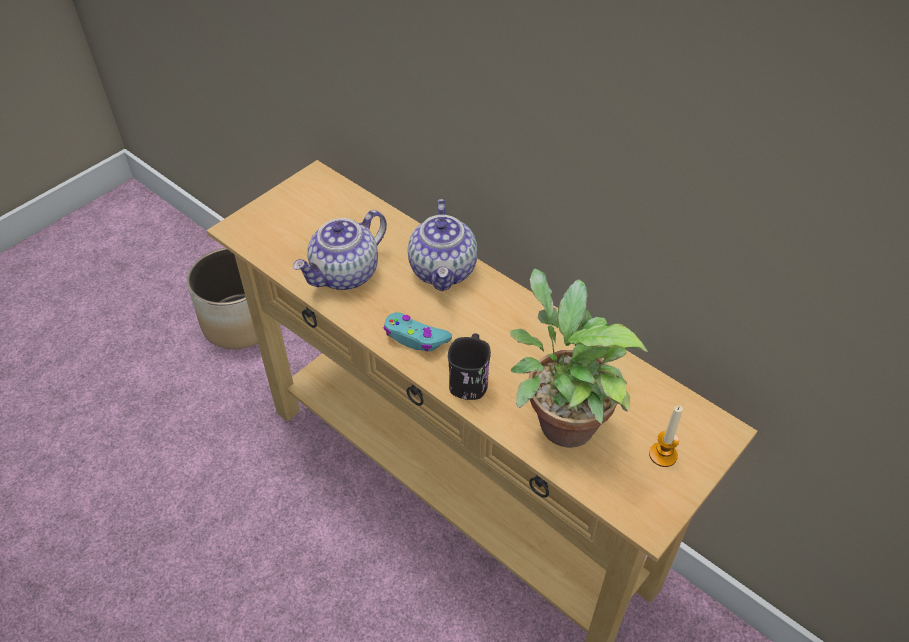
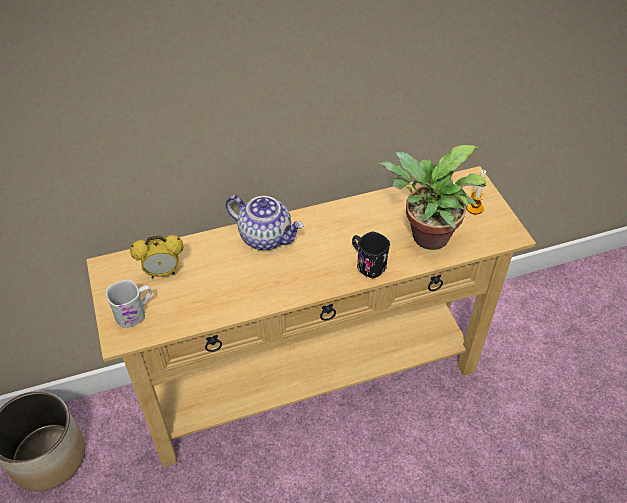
camera: 60 degrees left, 0 degrees up
(272, 224) = (135, 313): none -> white mug
(335, 217) = (163, 273): none -> alarm clock
(345, 274) = (227, 290): teapot -> none
(415, 338) = (314, 276): turquoise game controller -> none

